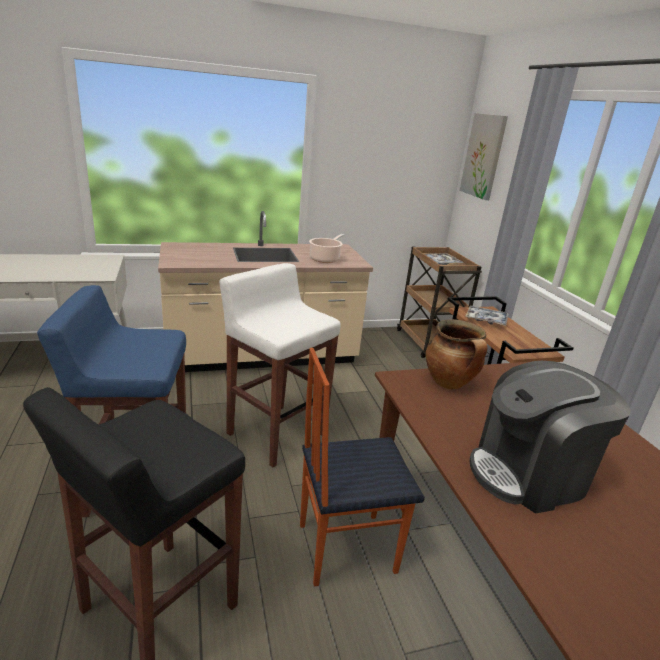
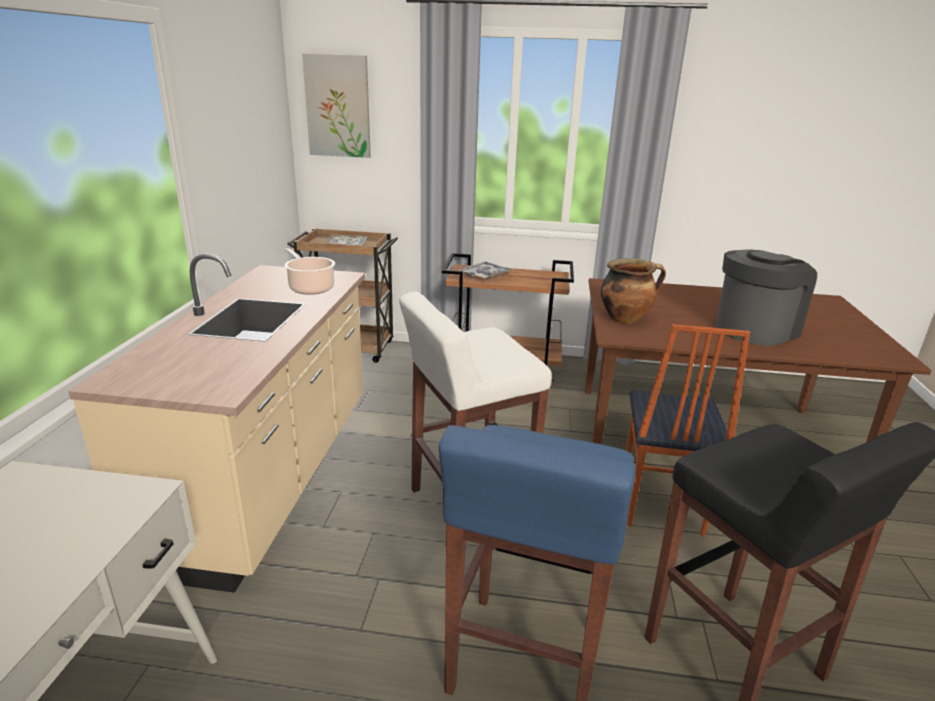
camera: 65 degrees left, 0 degrees up
(529, 473) = (754, 329): coffee machine -> coffee machine turned 135 degrees counterclockwise

